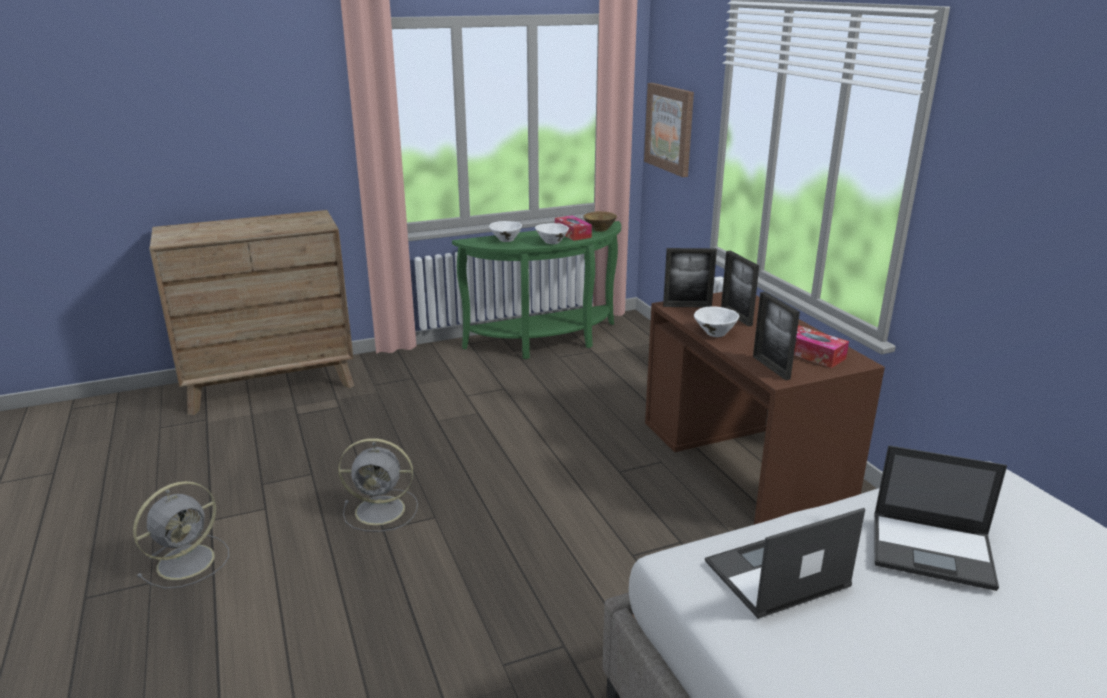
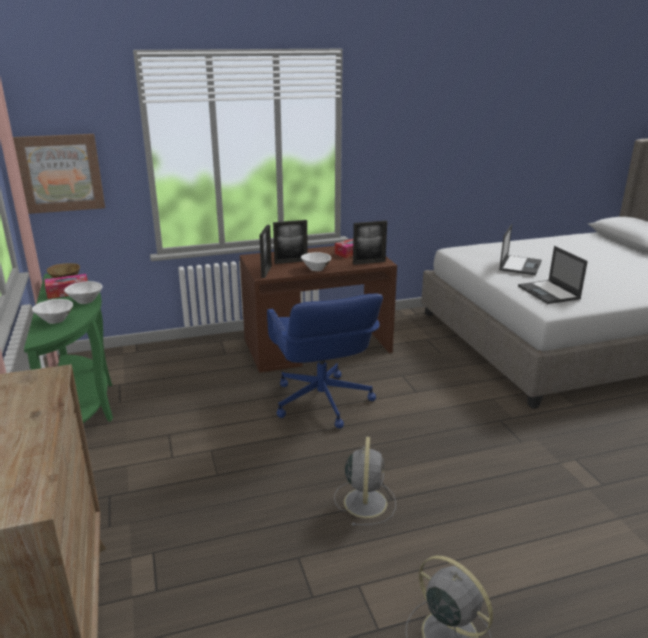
camera: 85 degrees left, 0 degrees up
(584, 472) = (321, 402): none -> blue office chair

